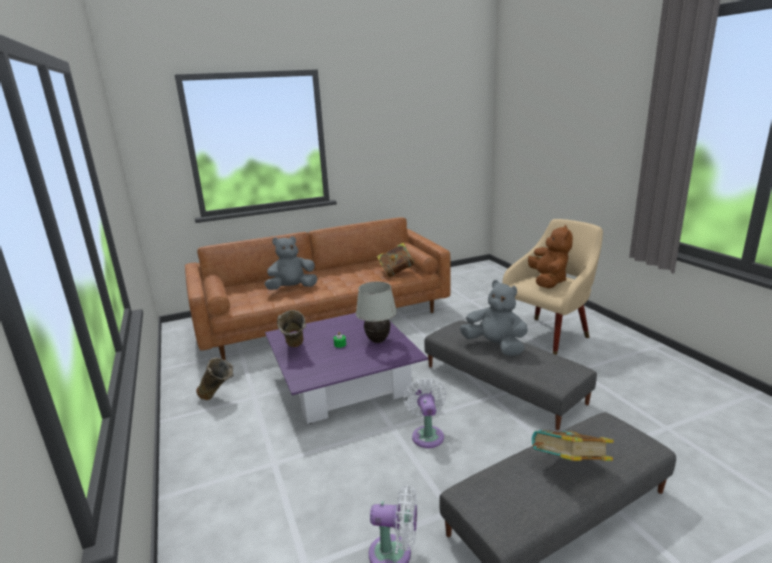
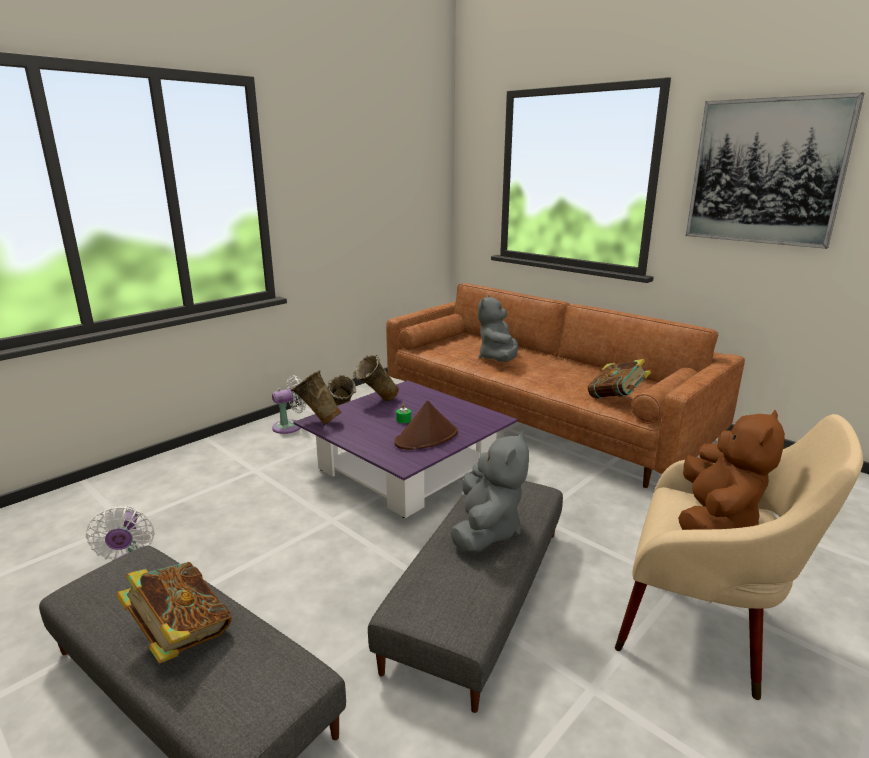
camera: 65 degrees right, 0 degrees up
(292, 288) = (498, 359): grey plush toy -> grey plush toy turned 120 degrees counterclockwise
(306, 381) = (317, 422): none -> beige vase
(377, 341) = (426, 438): white table lamp -> brown hat
(384, 125) = (766, 172): none -> picture
(427, 434) = (325, 548): white fan -> white fan (290, 426)
(548, 281) = (715, 521): brown plush toy -> brown plush toy turned 45 degrees counterclockwise

